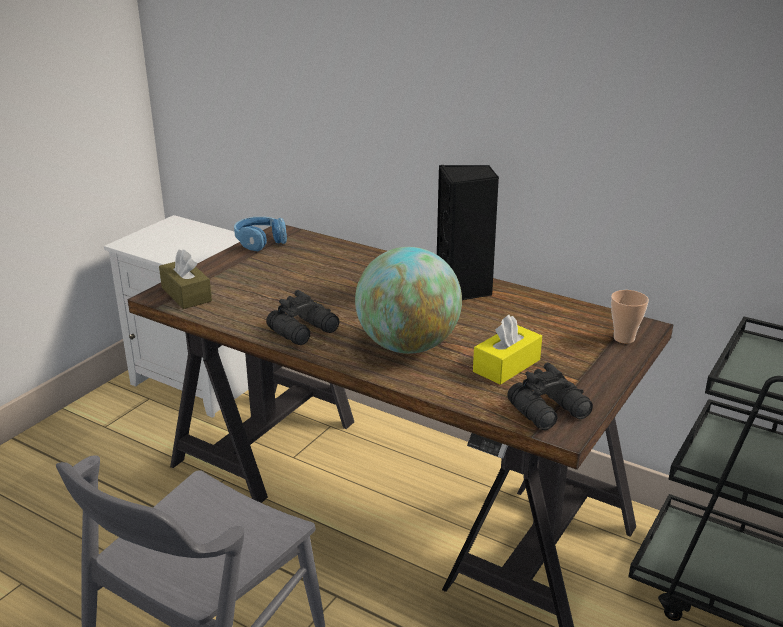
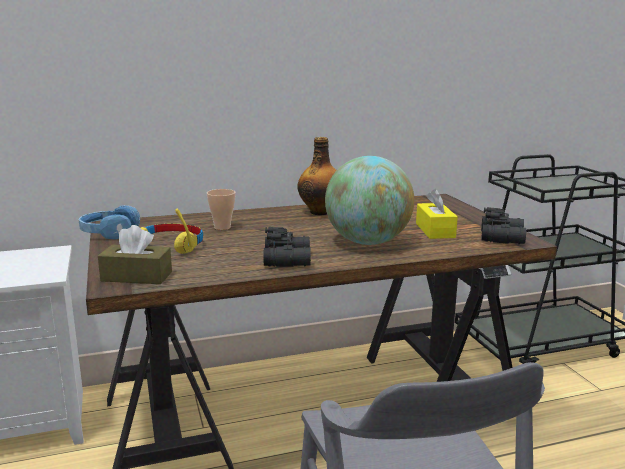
camera: 50 degrees left, 10 degrees down
(266, 274) = (170, 246): none -> yellow headphones
(464, 290) = (321, 212): black speaker -> bottle
(624, 338) = (445, 204): cup -> cup (222, 227)

